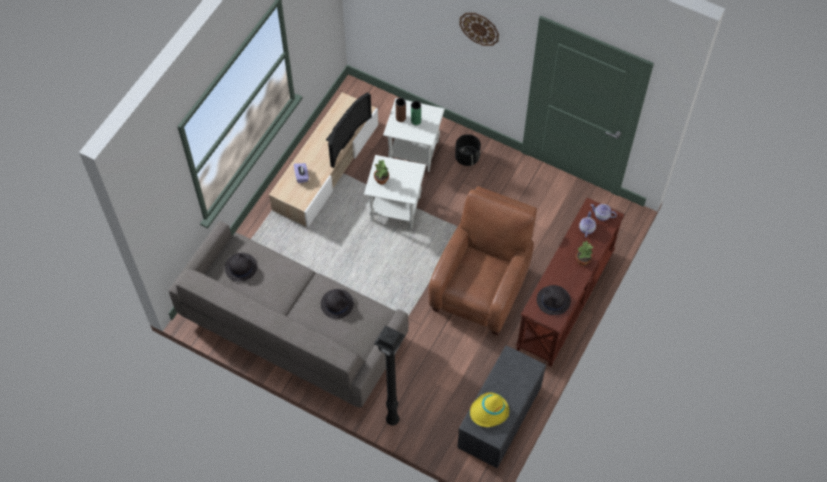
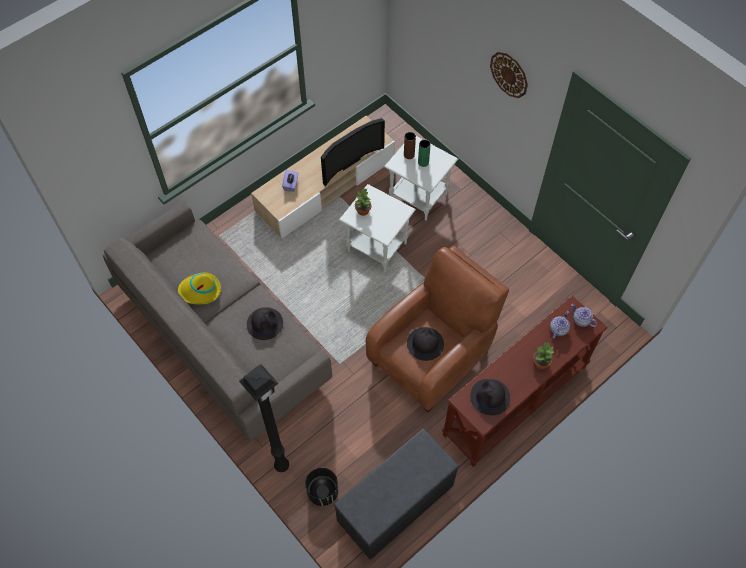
camera: 20 degrees right, 0 degrees up
(240, 267) = (186, 255): black hat -> black hat (425, 344)
(467, 157) = (470, 218): black planter -> black planter (323, 491)
(489, 411) = (374, 497): yellow hat -> yellow hat (200, 290)

